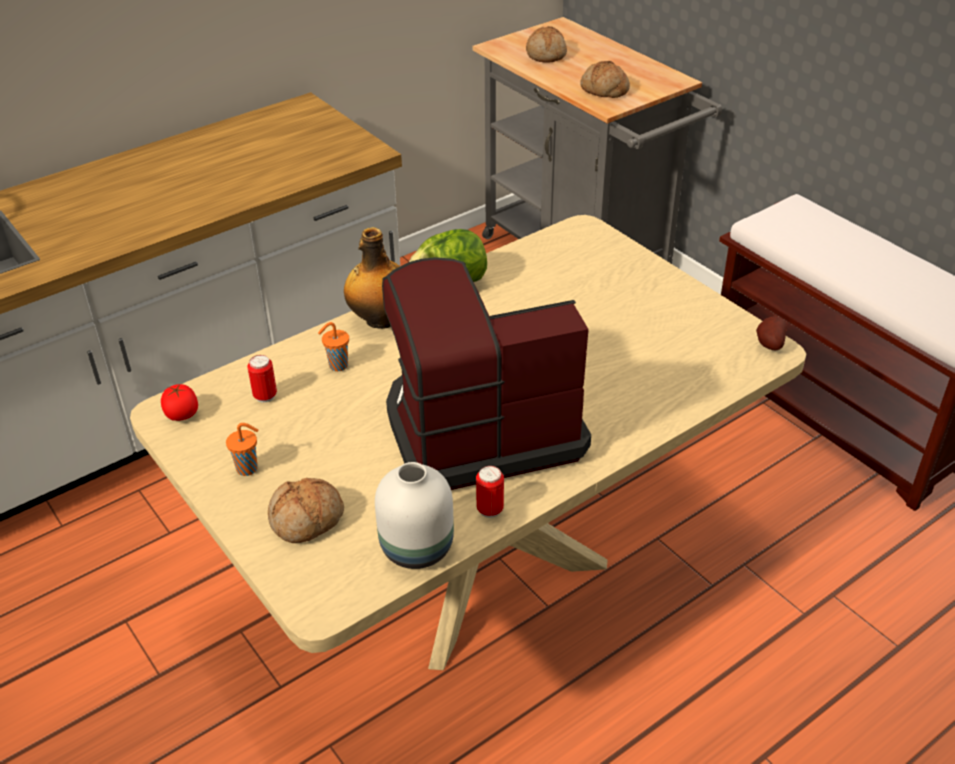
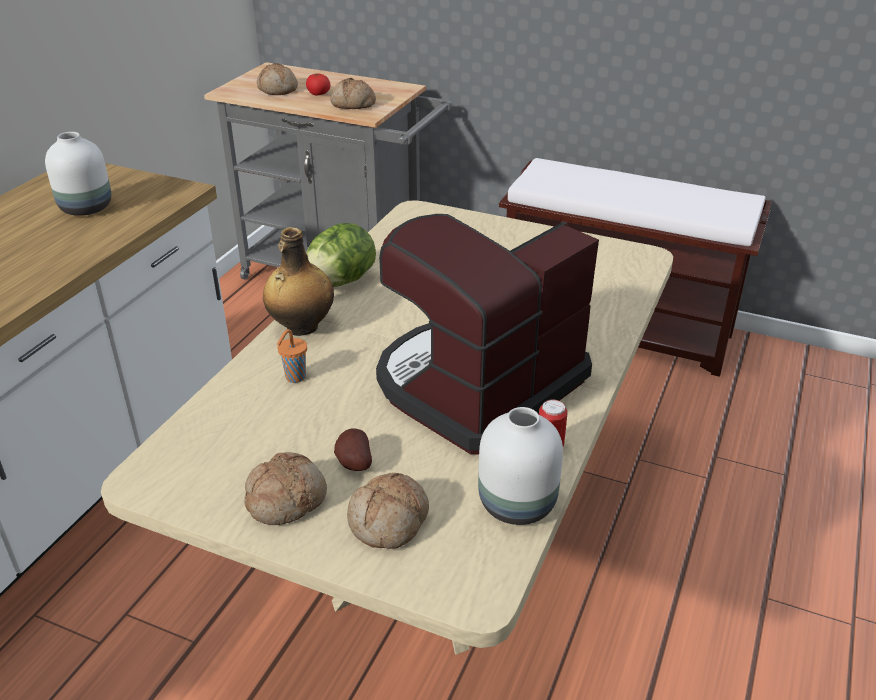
camera: 30 degrees left, 5 degrees down
(182, 414) = (165, 474): tomato -> tomato (318, 94)
(248, 468) = (286, 498): orange cup -> bread
(265, 396) = (244, 427): can -> none
(281, 149) = (87, 207): none -> white vase
(768, 344) = (638, 253): potato -> potato (353, 464)

